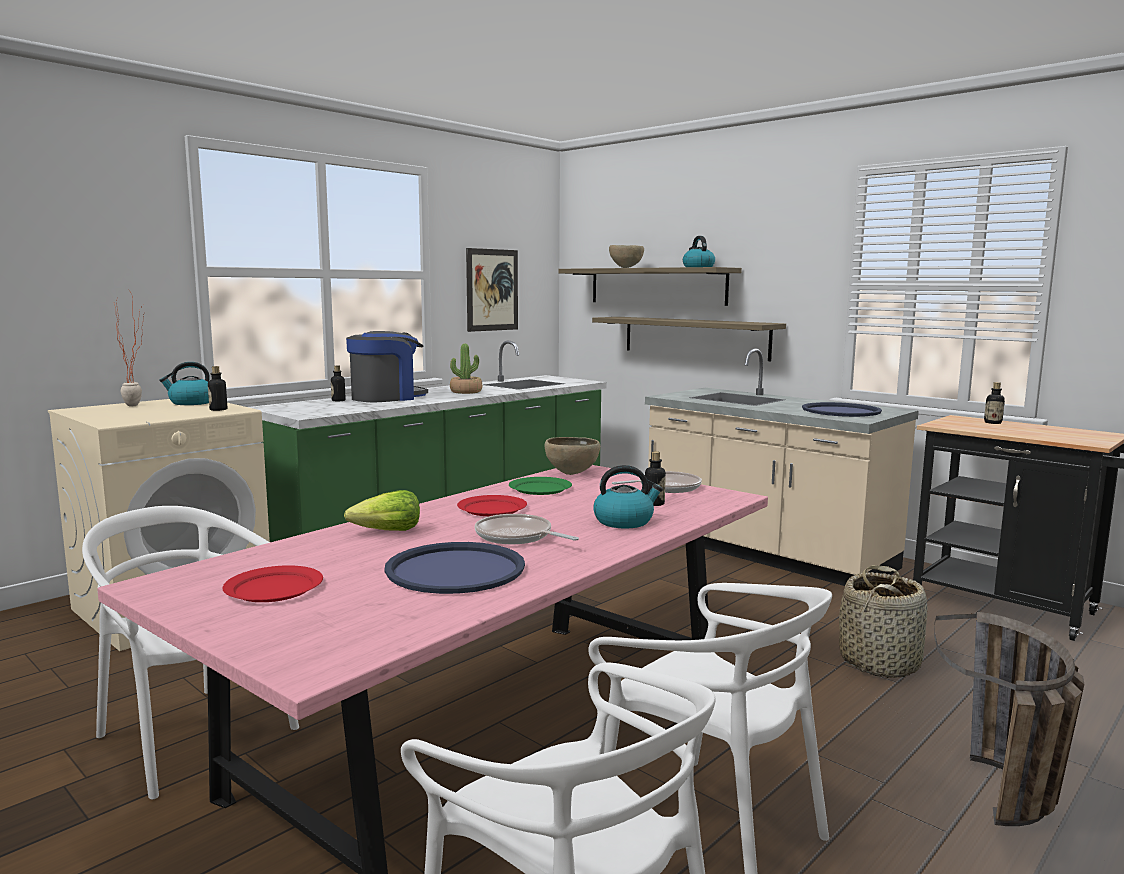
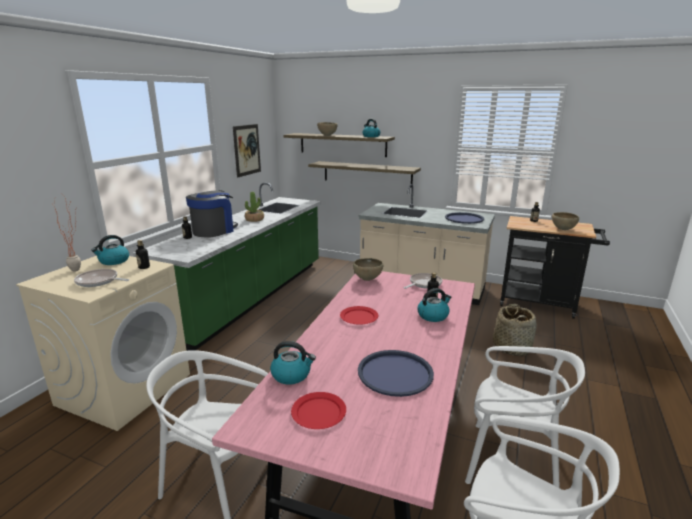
camera: 20 degrees left, 10 degrees up
(295, 549) = (292, 375): none -> kettle
(387, 532) = (326, 348): lettuce -> none
(517, 537) = (396, 339): frying pan -> frying pan (99, 281)
(540, 488) = (365, 295): green plate -> none
(1008, 809) = (606, 416): basket -> none
(1041, 436) = (563, 229): none -> brown bowl

